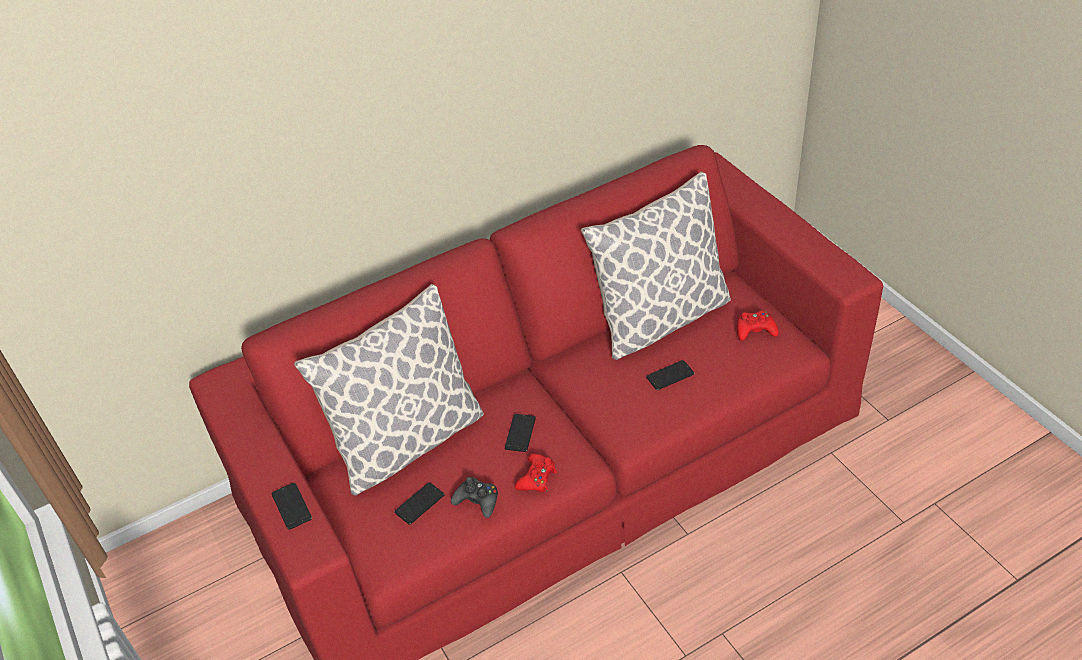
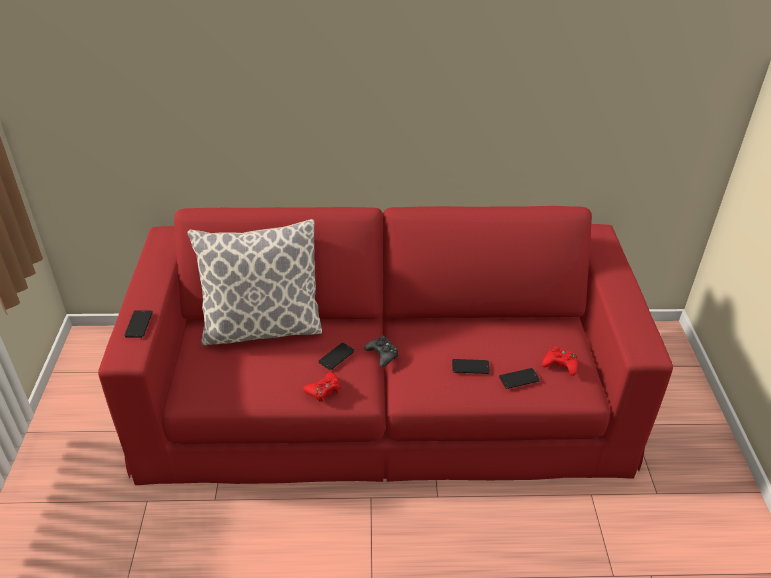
camera: 25 degrees right, 5 degrees down
(419, 503) = (236, 369): phone -> phone (519, 379)
(477, 500) = (273, 385): black game controller -> black game controller (382, 354)
(660, 317) = (495, 325): pillow -> none

